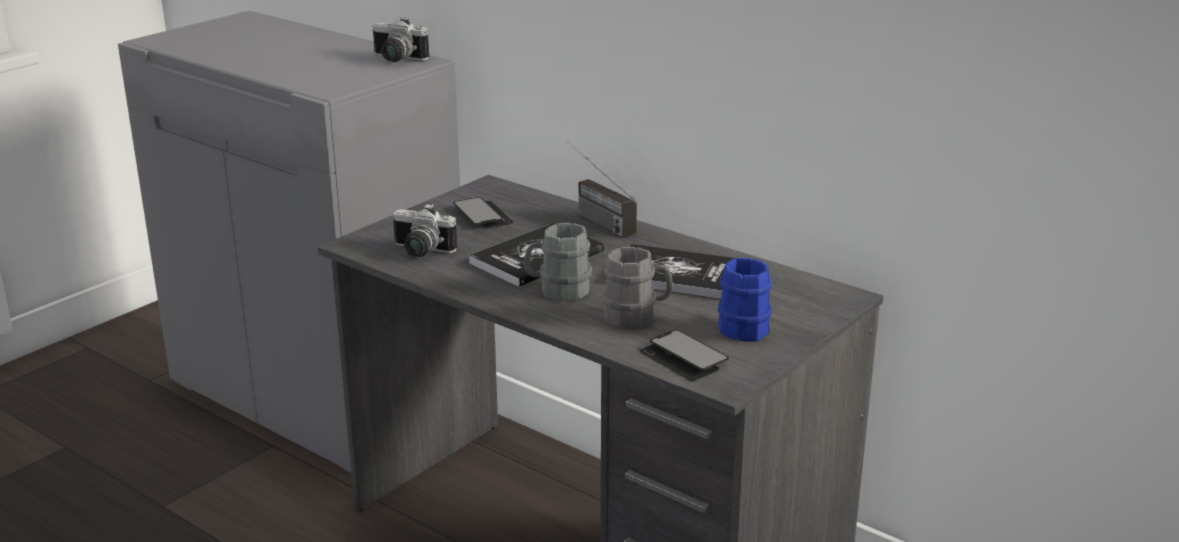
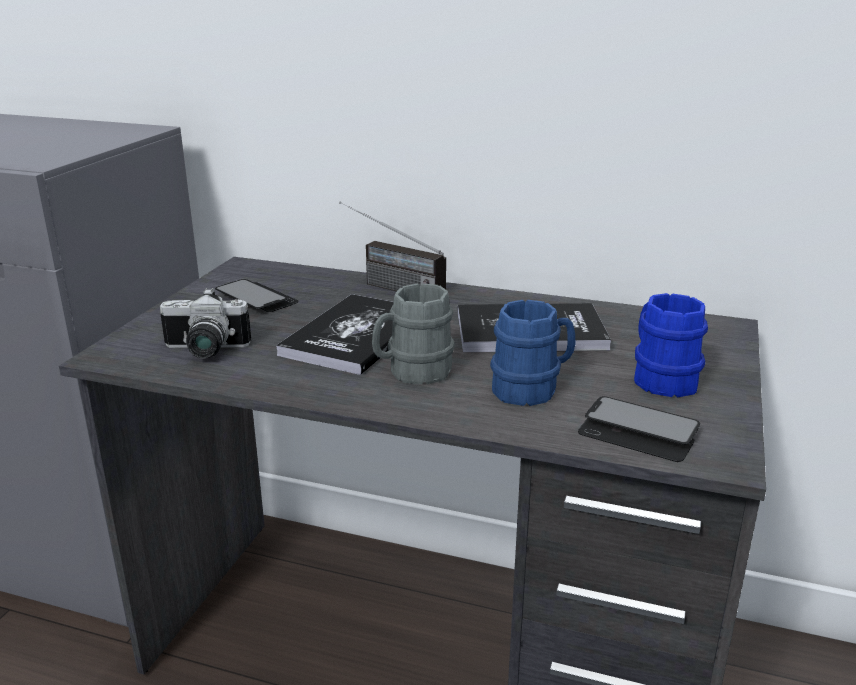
camera: 20 degrees left, 0 degrees up
(396, 59) = (107, 130): camera -> none
(636, 316) = (532, 388): grey mug -> blue mug

